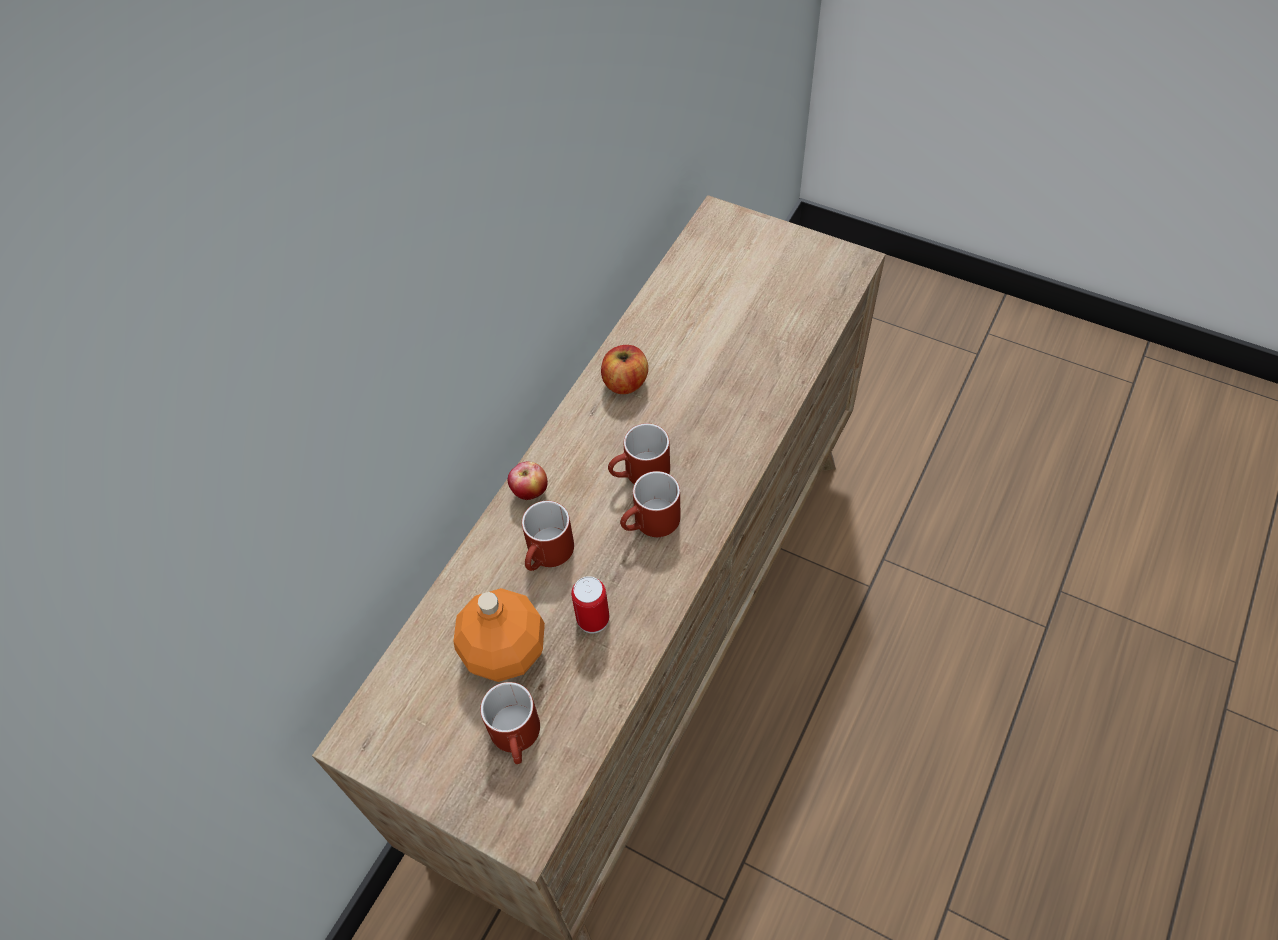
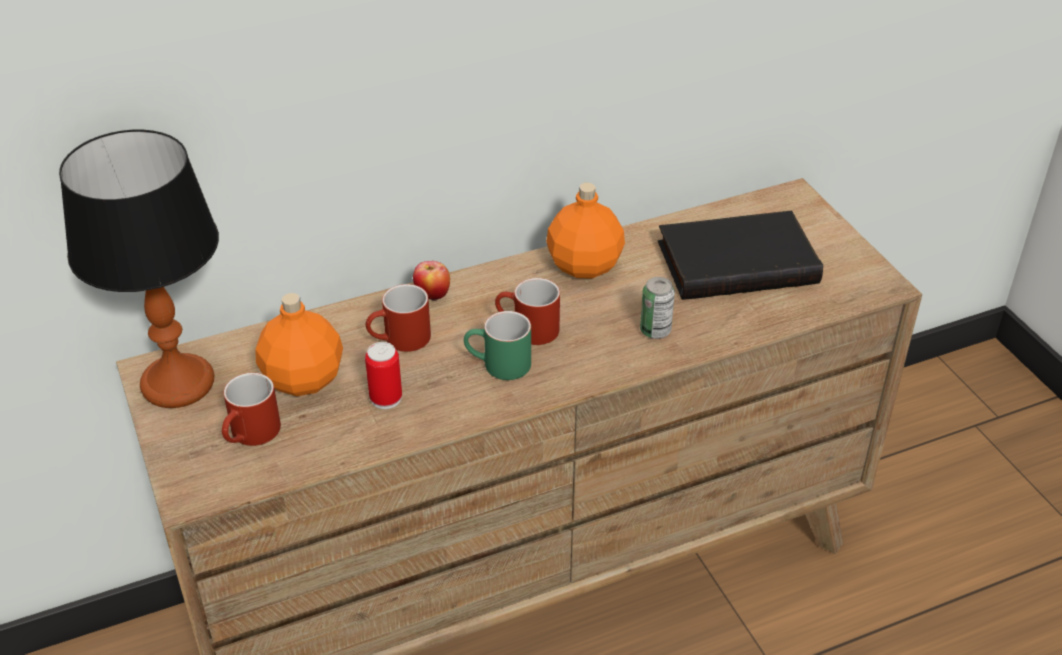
camera: 35 degrees right, 15 degrees down
(395, 736) = (177, 383): none -> table lamp
(625, 382) = (585, 266): apple -> orange bottle
(651, 524) = (498, 365): red mug -> green mug
(733, 304) = (737, 260): none -> black book
(736, 409) = (655, 330): none -> can

